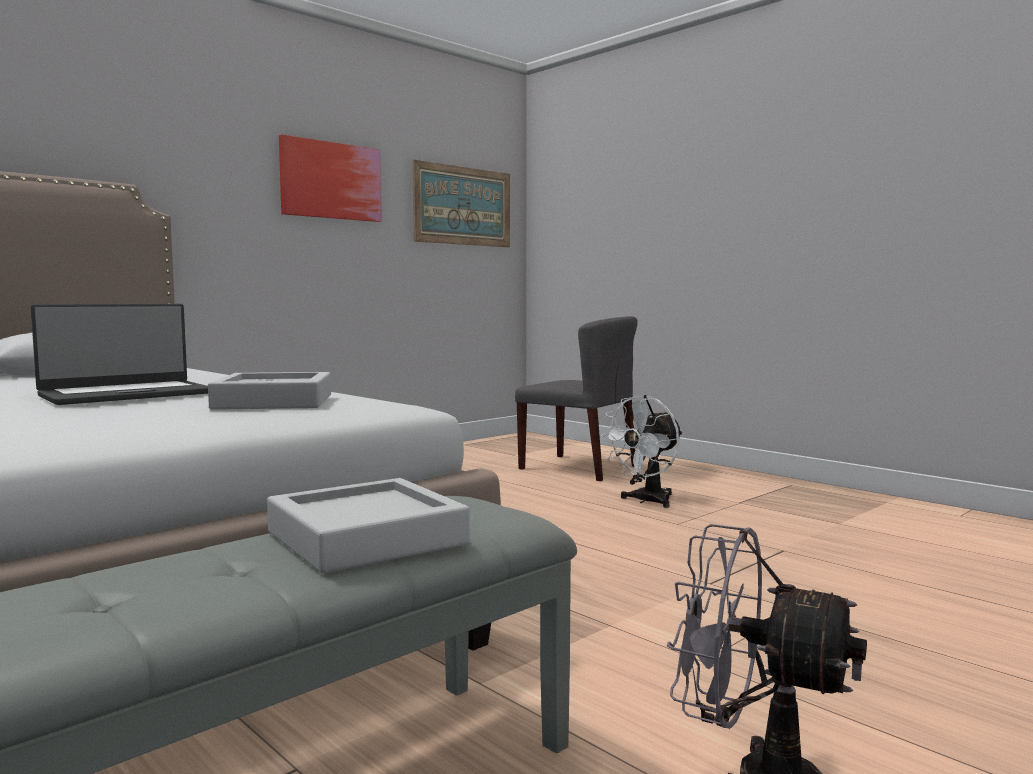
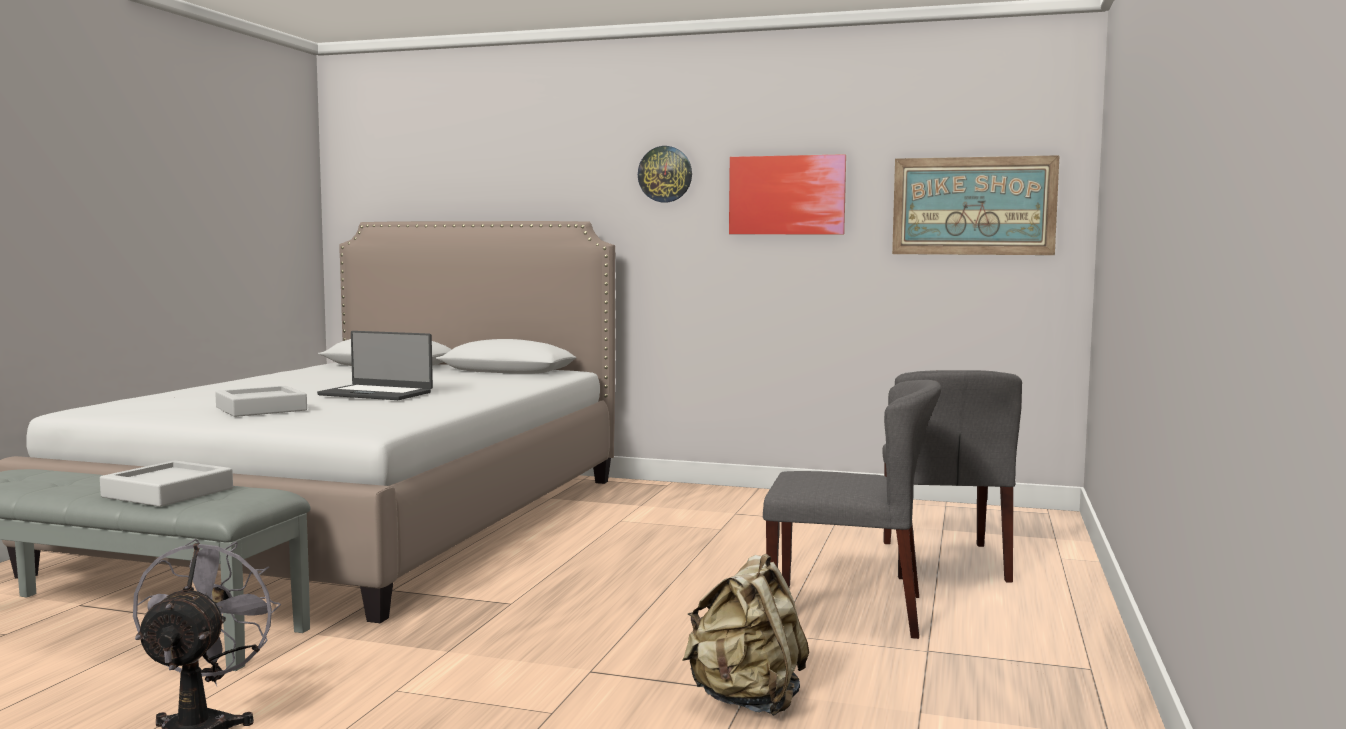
camera: 60 degrees right, 0 degrees up
(210, 142) = (665, 174): none -> wall clock
(274, 402) = (372, 412): grey tray -> grey tray (261, 409)
(646, 501) = (847, 609): white fan -> grey chair
(800, 553) = (747, 700): none -> beige backpack

